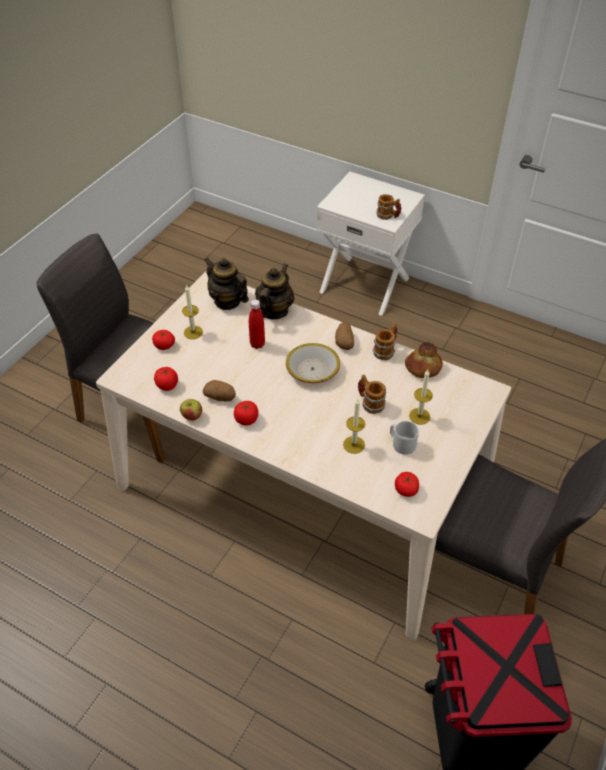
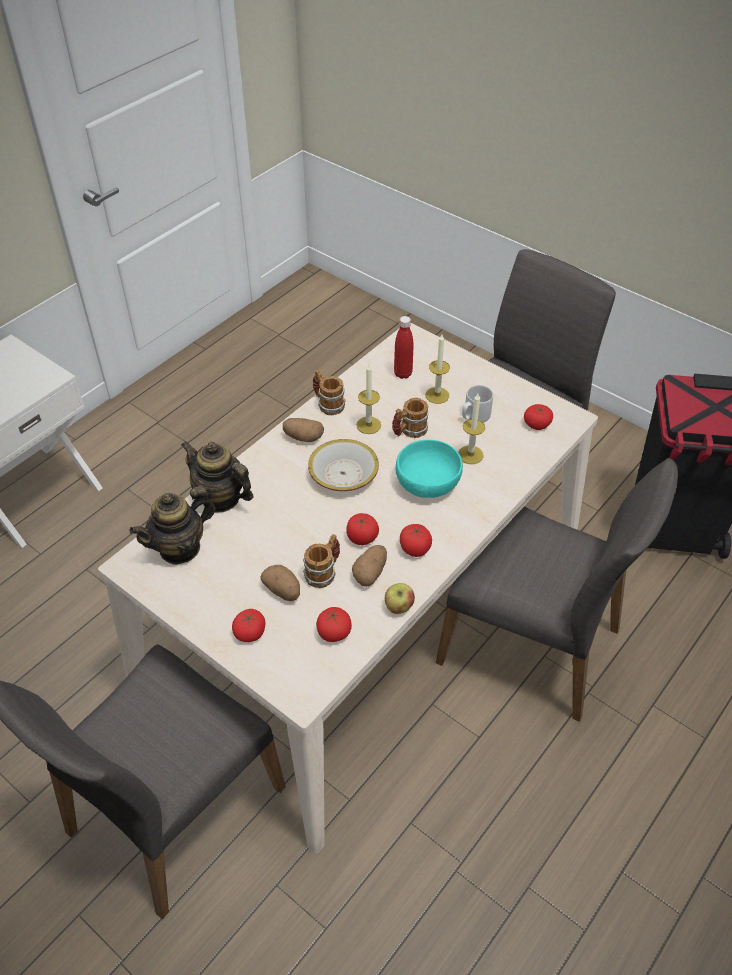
camera: 80 degrees left, 0 degrees up
(193, 332) = (233, 594): candle -> candle (368, 425)
(199, 355) = (283, 591): none -> potato
(252, 388) = (362, 537): none -> tomato
(257, 344) = (281, 523): red bottle -> red bottle (403, 374)
(302, 609) = (532, 644): none -> grey chair
(316, 421) = (428, 482): none -> turquoise bowl
(388, 216) = (37, 375): mug -> mug (324, 572)
(422, 367) = (364, 379): bread -> none

